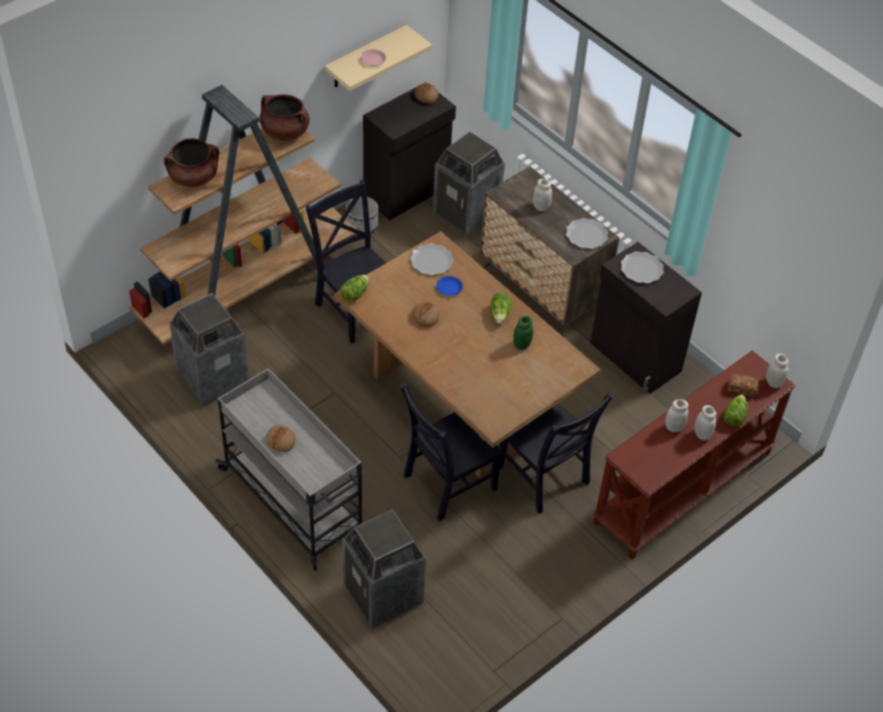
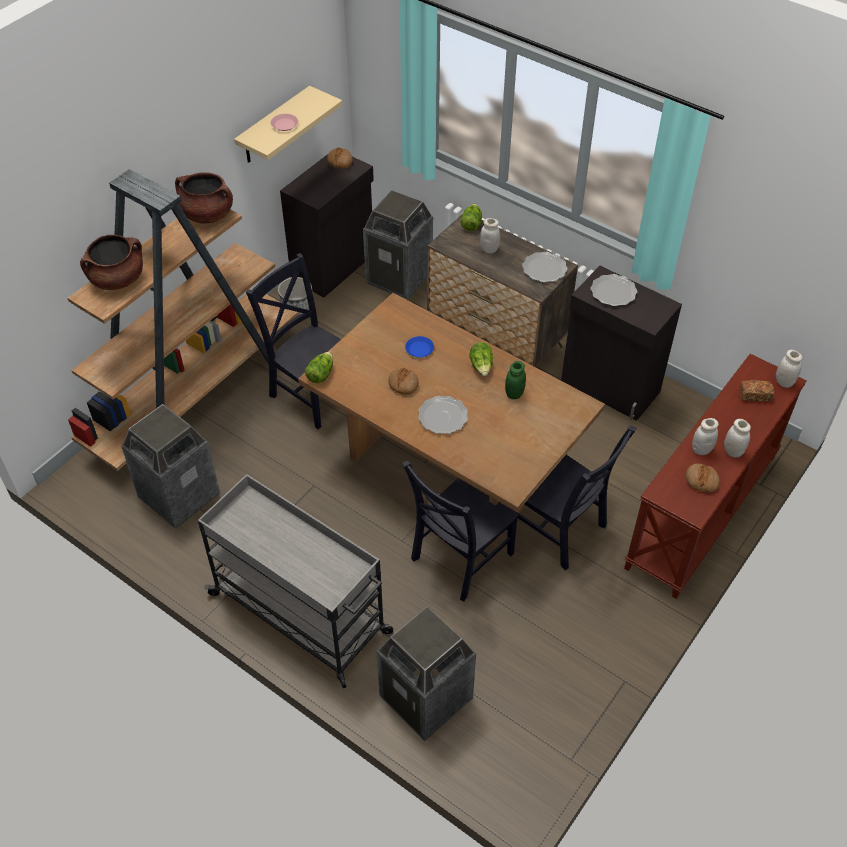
camera: 10 degrees left, 0 degrees up
(281, 441) = (281, 553): bread -> bread (701, 481)
(431, 261) = (392, 324): plate -> plate (443, 416)
(734, 416) = (758, 425): lettuce -> lettuce (471, 224)

